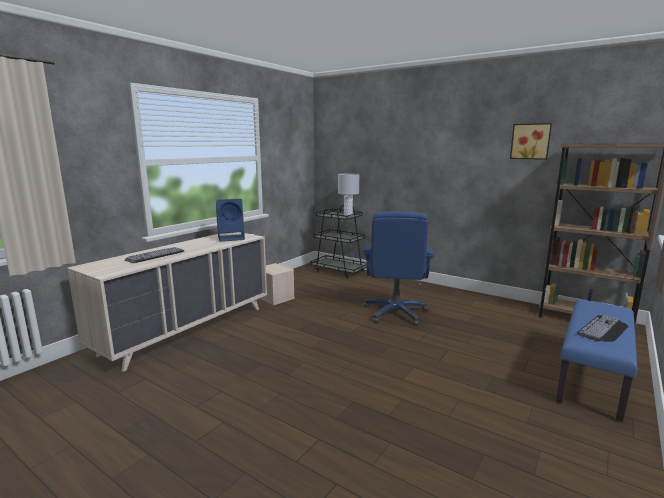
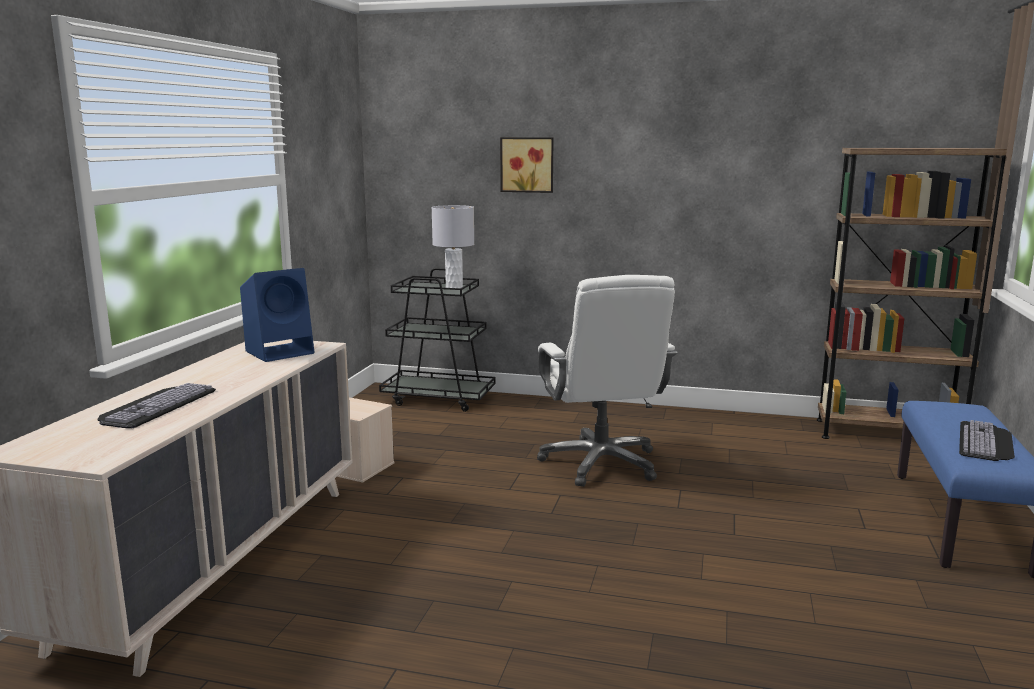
camera: 20 degrees left, 0 degrees up
(395, 312) = (601, 463): blue office chair -> white office chair
(530, 141) = (786, 144): picture -> picture (527, 164)

